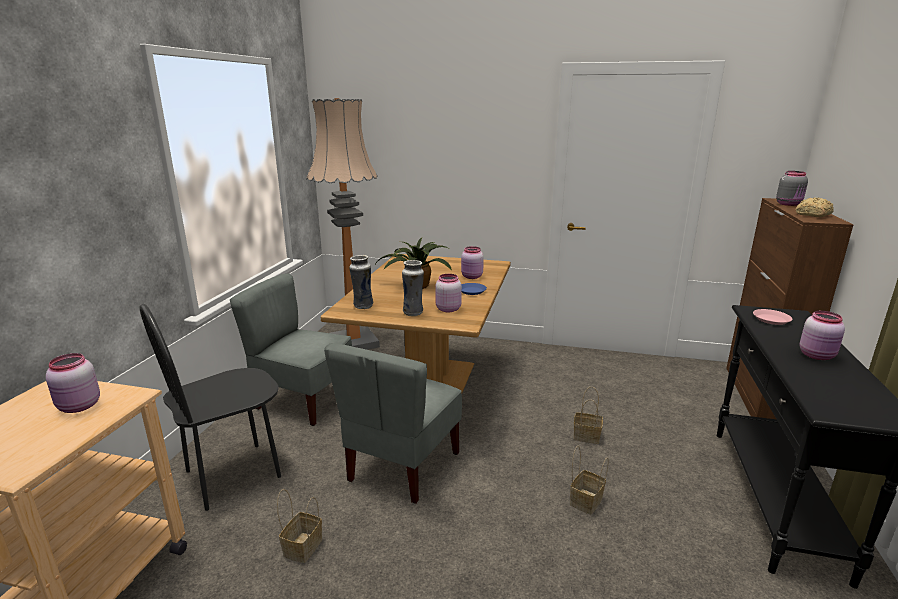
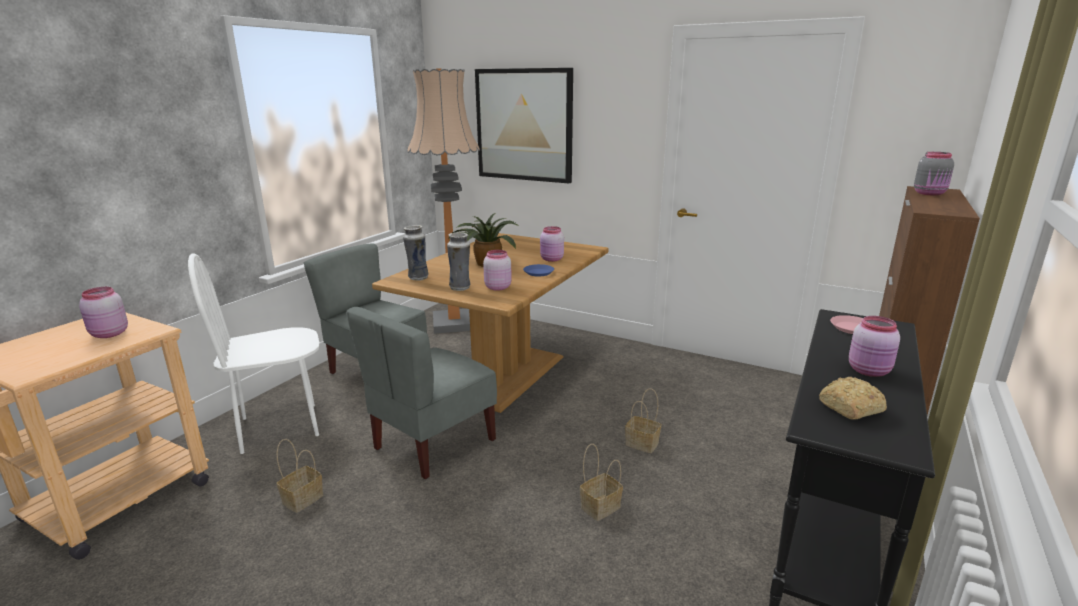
camera: 15 degrees right, 0 degrees up
(233, 474) = (279, 427): black chair -> white chair
(416, 151) = (524, 125): none -> picture
(812, 215) = (940, 205): bread -> bread (849, 408)

